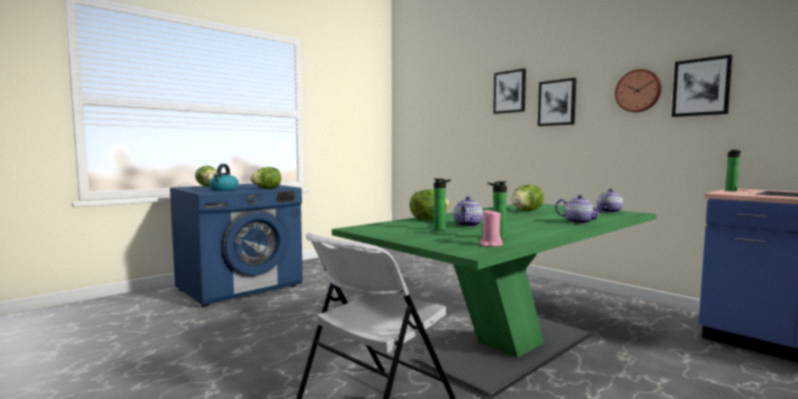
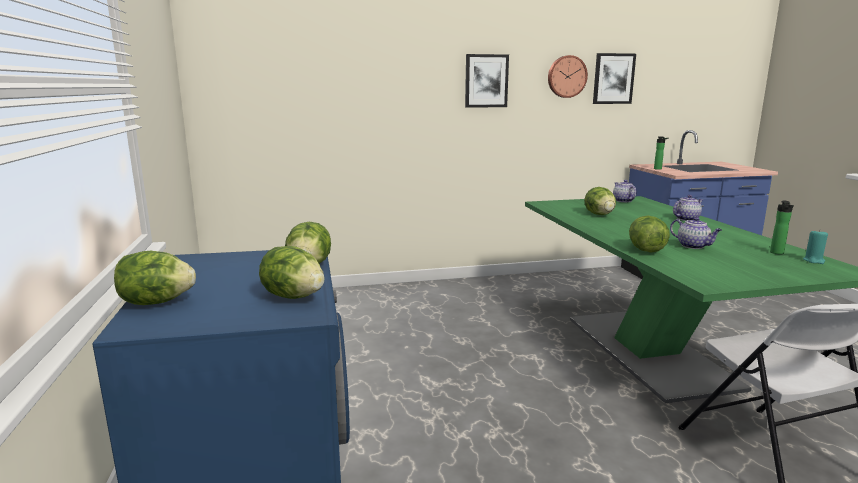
camera: 60 degrees left, 10 degrees up
(224, 190) = (294, 297): kettle -> lettuce
(441, 229) = (720, 258): bottle -> none
(490, 245) = (813, 261): pink candle -> turquoise candle
(509, 92) = (424, 61): picture -> none

